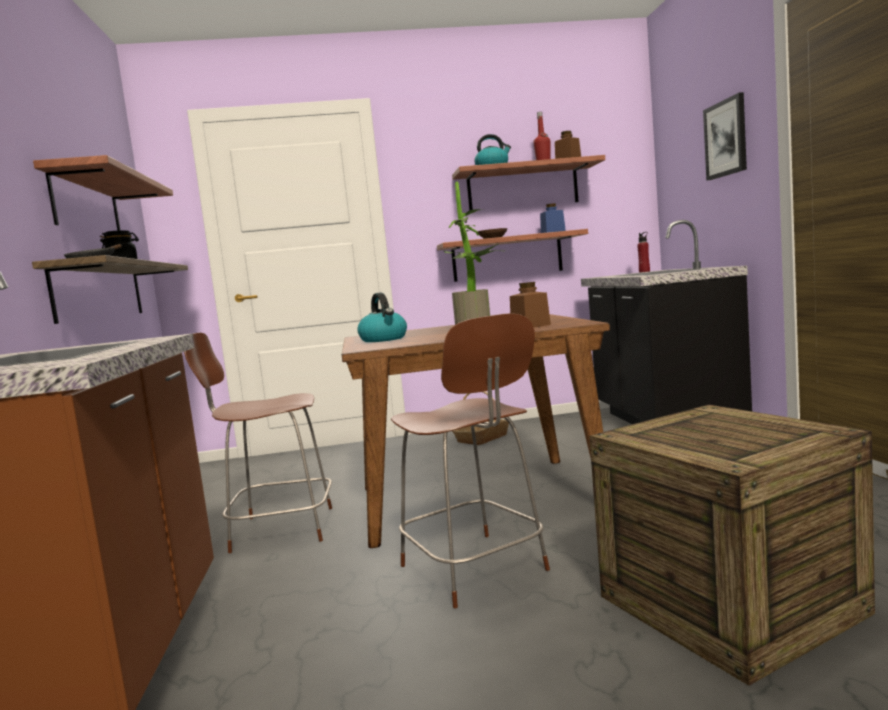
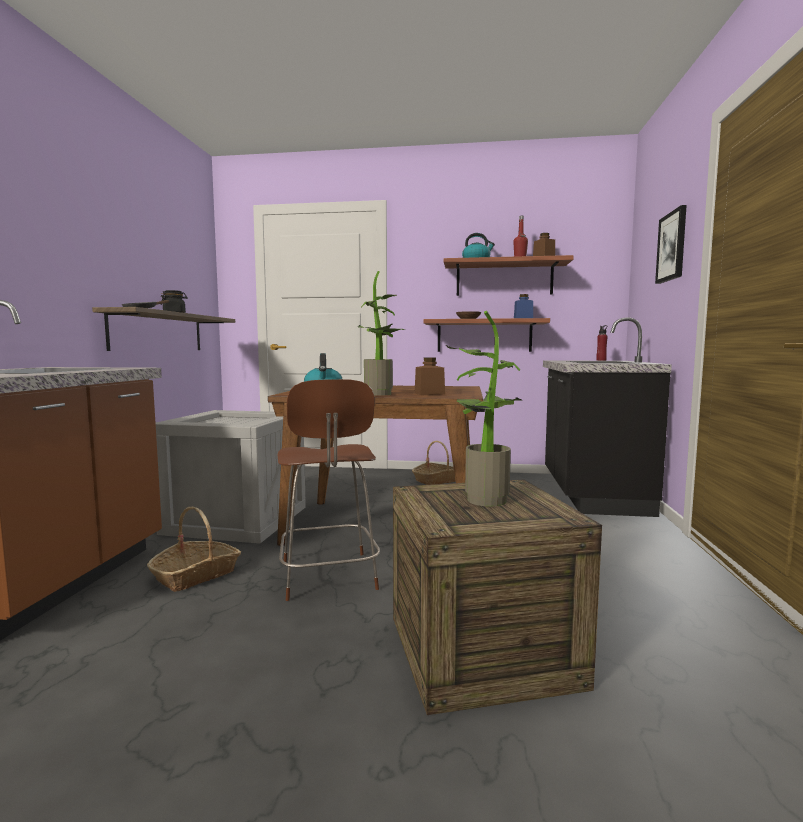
camera: 15 degrees right, 0 degrees up
(86, 206) = (156, 271): shelf -> none
(279, 529) = (236, 519): brown stool -> crate
(301, 607) = (196, 575): none -> basket
(710, 429) = (483, 498): none -> potted plant

